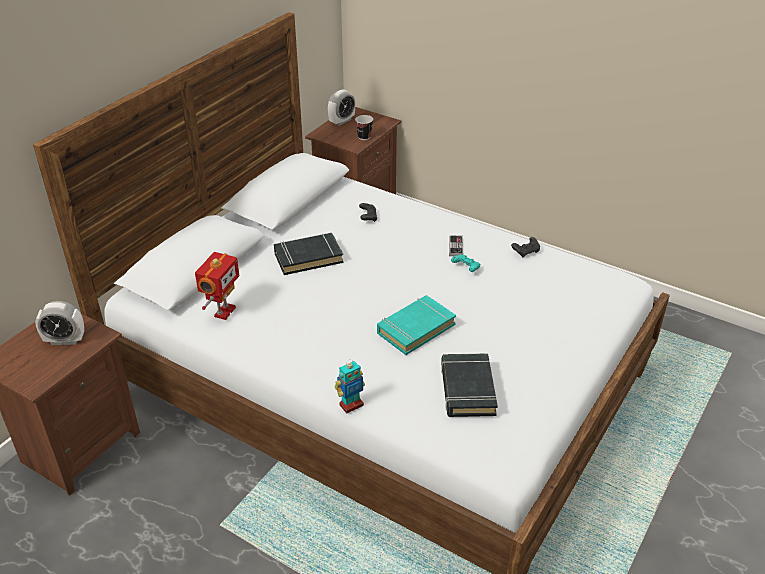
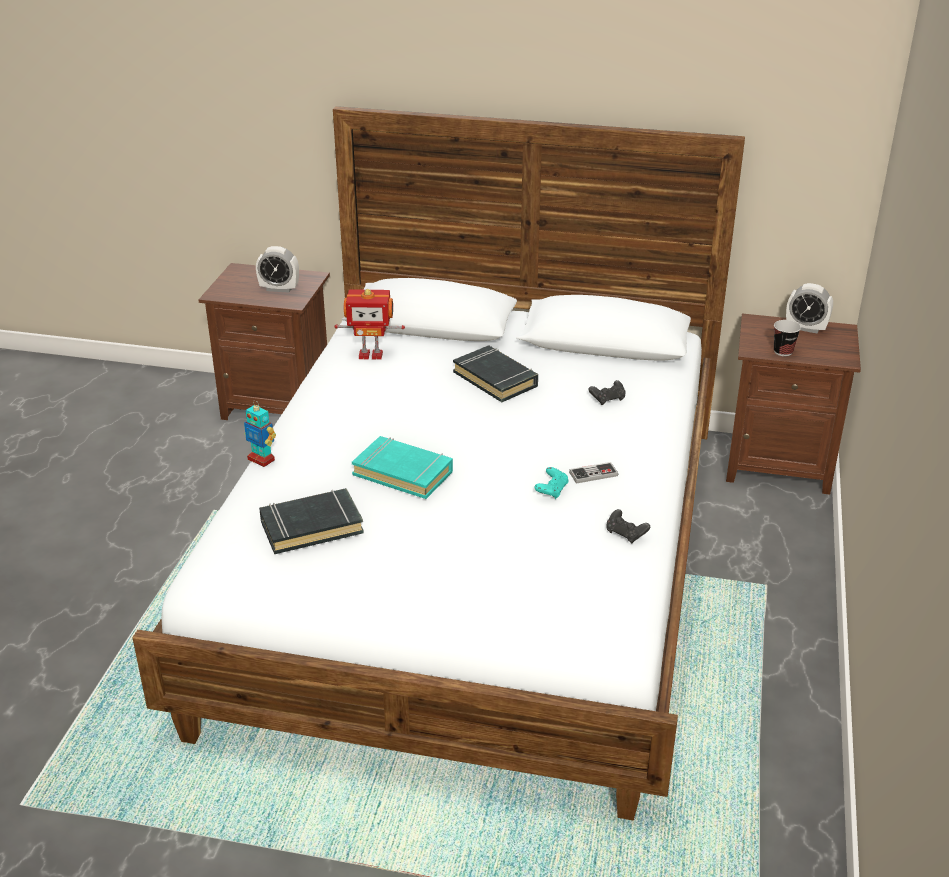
camera: 70 degrees right, 5 degrees down
(65, 340) = (279, 289): alarm clock -> alarm clock turned 60 degrees counterclockwise

